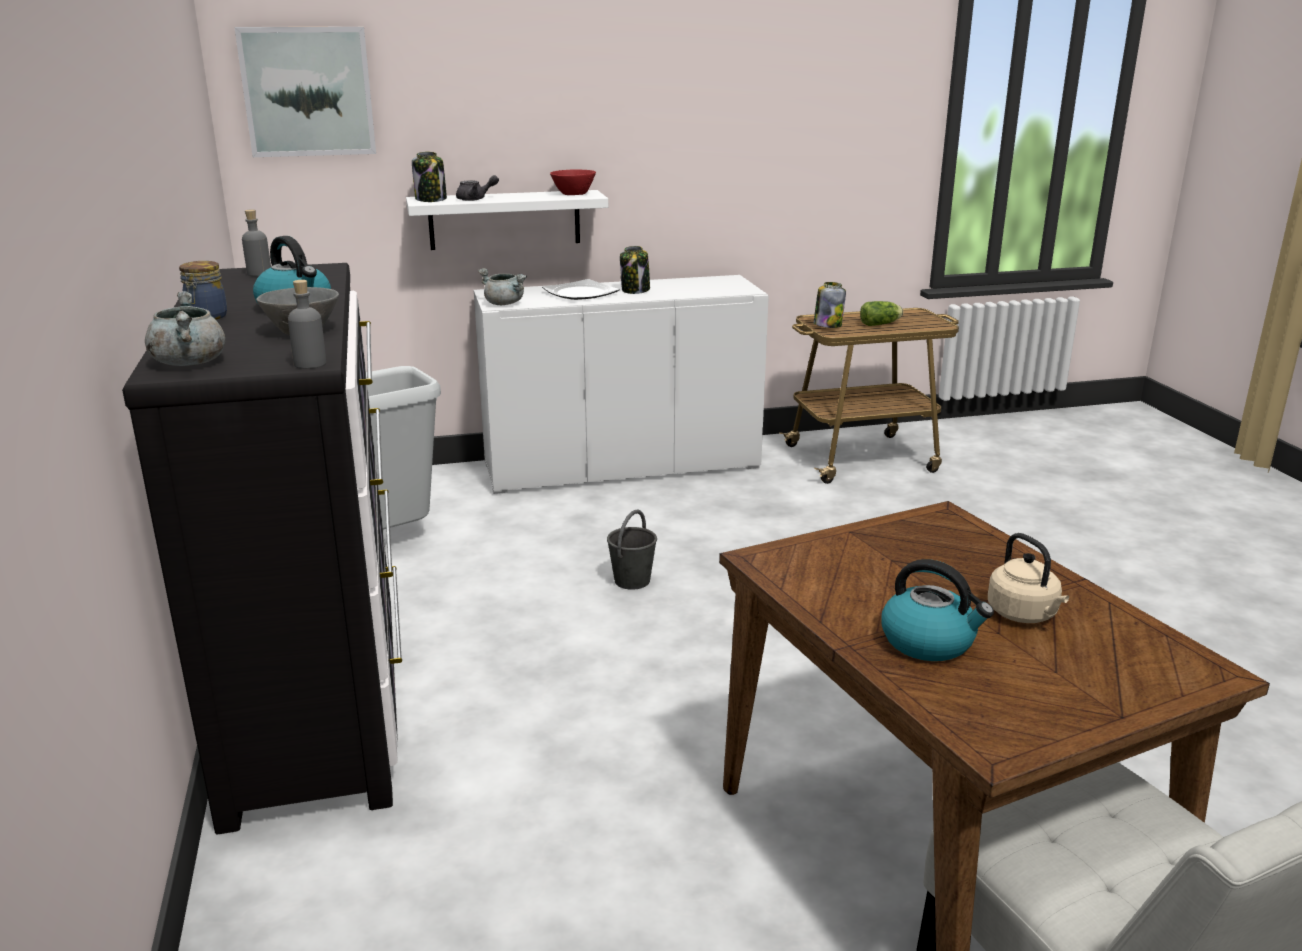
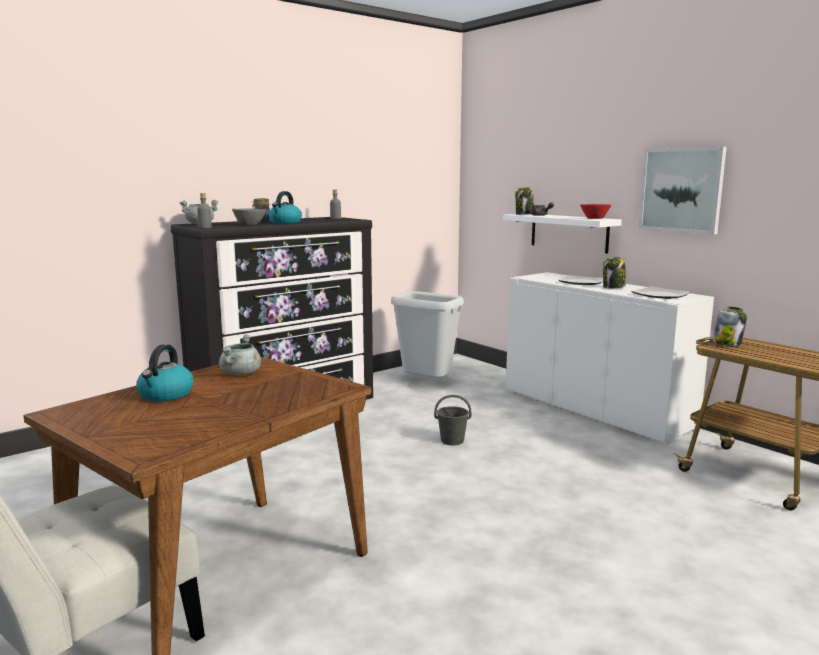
camera: 65 degrees right, 10 degrees down
(308, 92) = (492, 154): picture -> picture (681, 190)
(505, 304) = (531, 277): grey cooking pot -> grey cooking pot (241, 374)
(709, 287) = (660, 295): none -> plate
(881, 324) = (776, 355): lettuce -> none
(1024, 615) = (207, 411): beige kettle -> none

